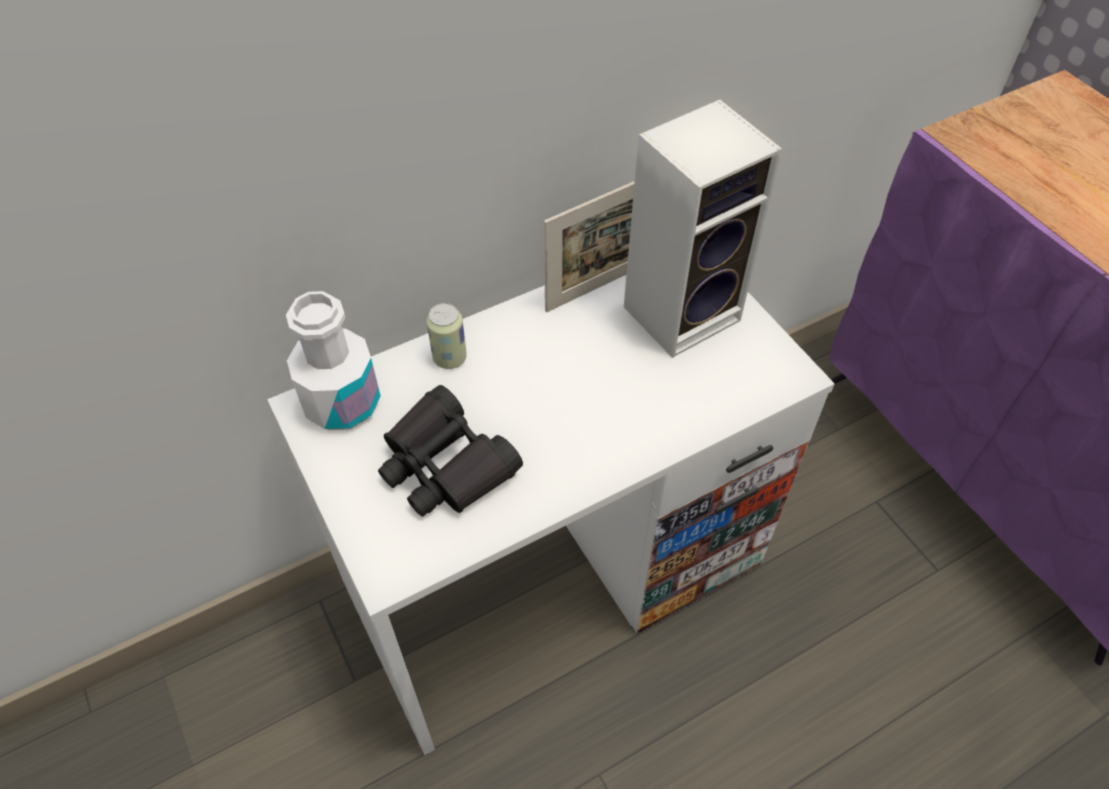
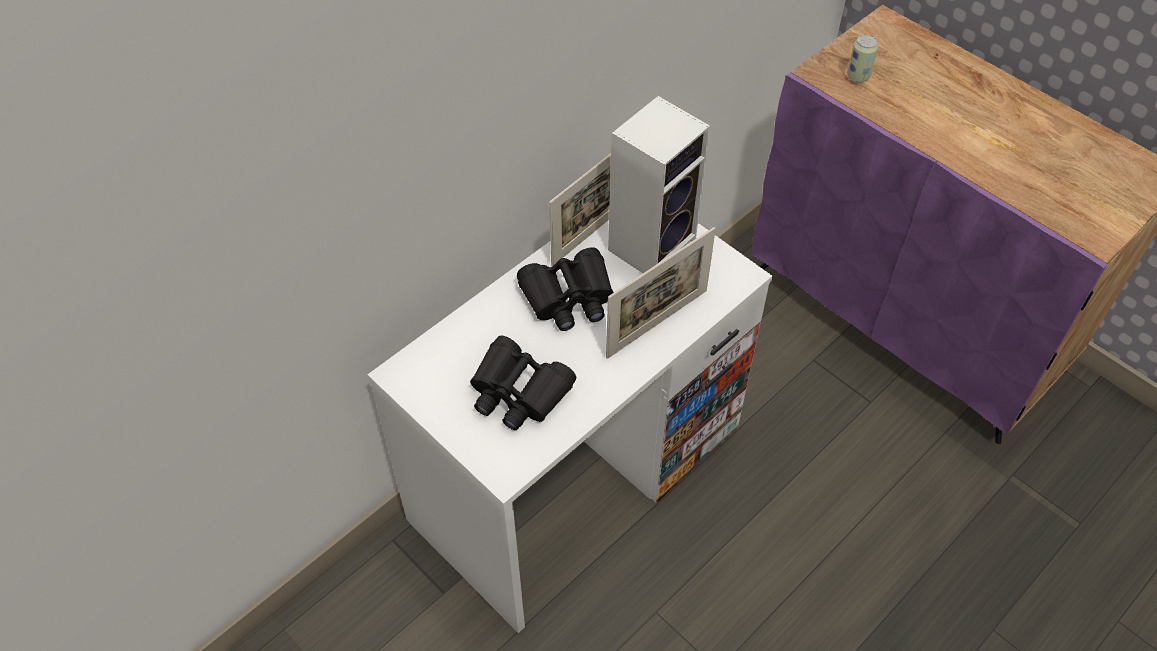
camera: 15 degrees left, 0 degrees up
(342, 403) = (425, 365): white bottle -> none
(449, 358) = (492, 315): can -> can (858, 76)
(553, 356) = (568, 298): none -> black binoculars
(659, 414) = (657, 323): none -> picture frame

